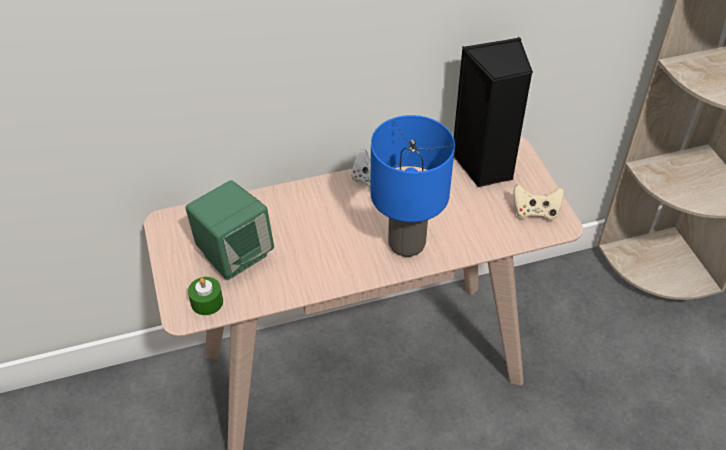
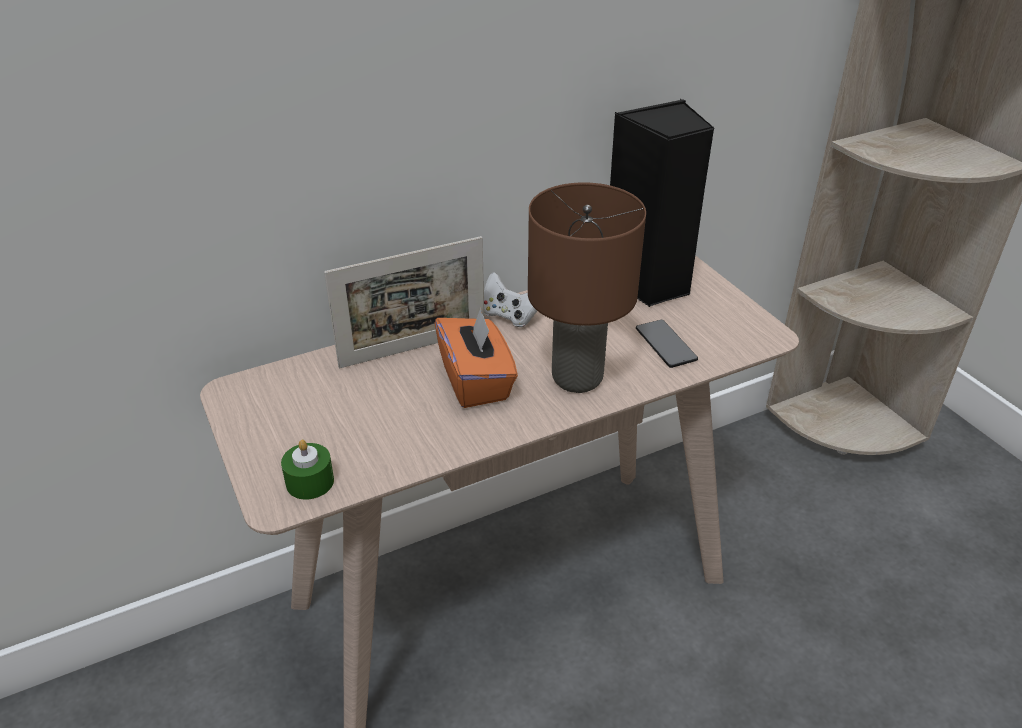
camera: 10 degrees left, 10 degrees down
(235, 255) = (340, 418): green speaker -> none
(296, 203) = (413, 348): none -> picture frame
(334, 237) = (476, 381): none -> orange tissue box
(404, 245) = (574, 380): blue table lamp -> brown table lamp
(480, 223) = (665, 344): none -> phone
(535, 212) = (731, 325): beige game controller -> none

